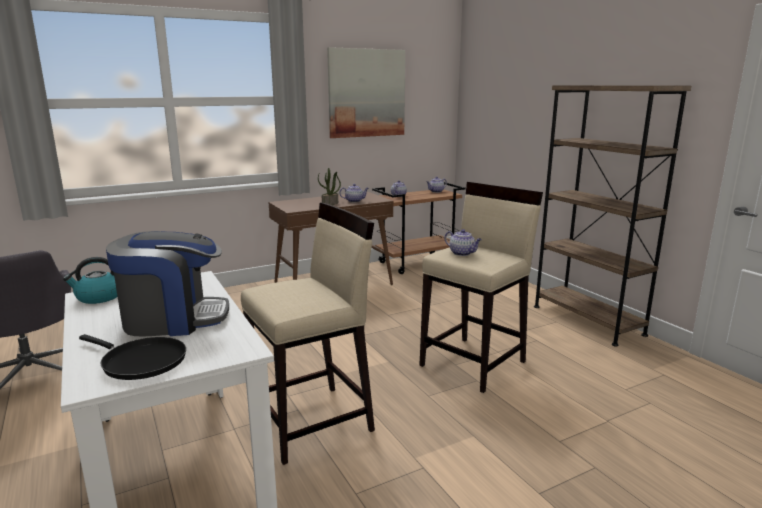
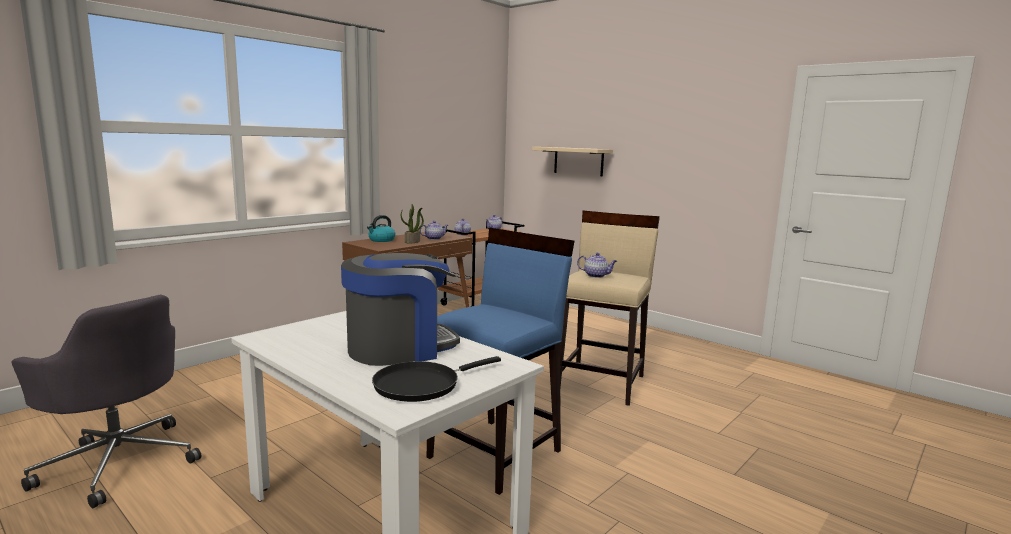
camera: 20 degrees left, 5 degrees down
(98, 297) = (281, 337): kettle -> kettle (381, 240)
(140, 361) = (422, 385): black frying pan -> black frying pan turned 135 degrees clockwise
(312, 422) = (496, 453): beige stool -> blue stool
(366, 93) = (429, 130): picture -> none
(519, 122) = (578, 161): none -> beige shelf
(587, 320) = (666, 338): brown bookcase -> none

